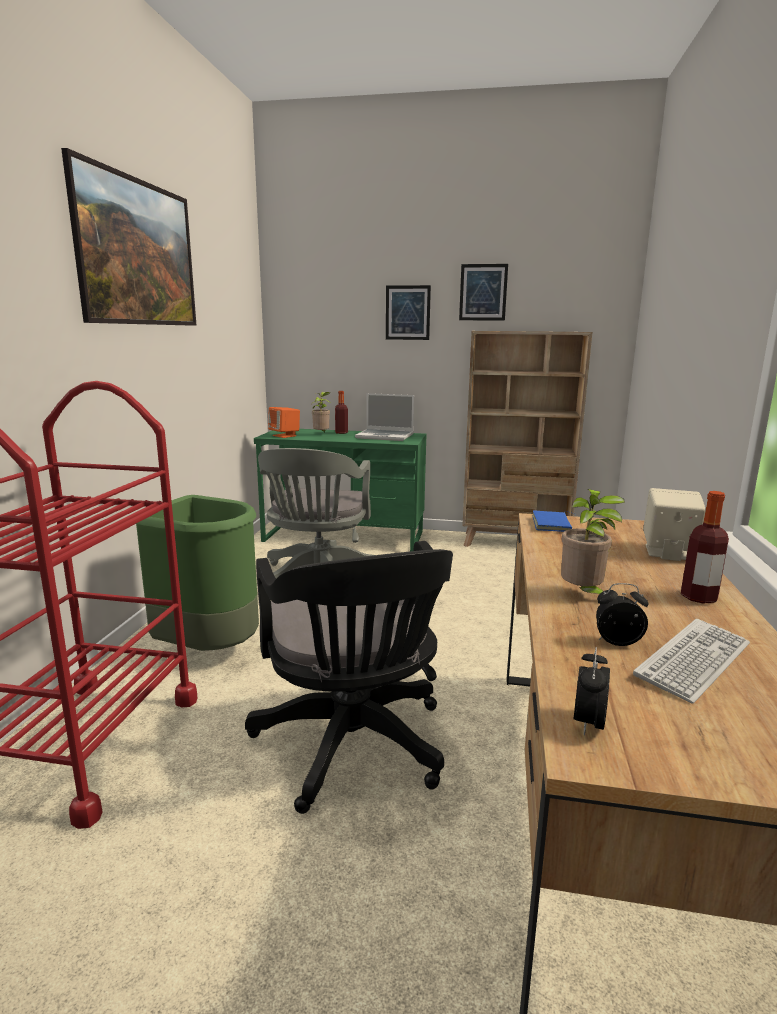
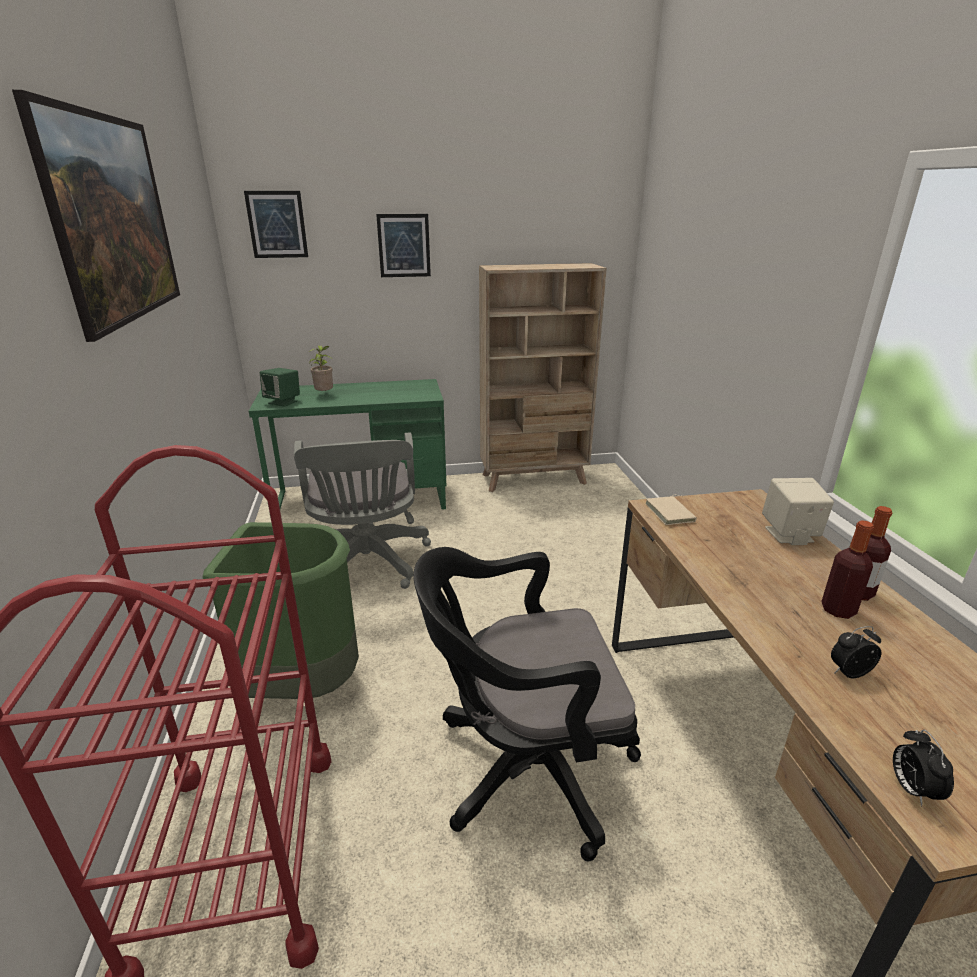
camera: 20 degrees left, 10 degrees up
(285, 435) = (283, 402): orange speaker -> green speaker
(341, 433) = (344, 388): bottle -> bottle (838, 610)
(354, 748) = (524, 768): black office chair -> black office chair turned 120 degrees clockwise
(385, 436) = (398, 390): laptop -> none
(483, 292) = (486, 221): picture -> picture (277, 224)
(553, 524) = (671, 513): blue book -> beige book
(583, 595) = (775, 613): potted plant -> none
(694, 660) = (915, 679): keyboard -> none

